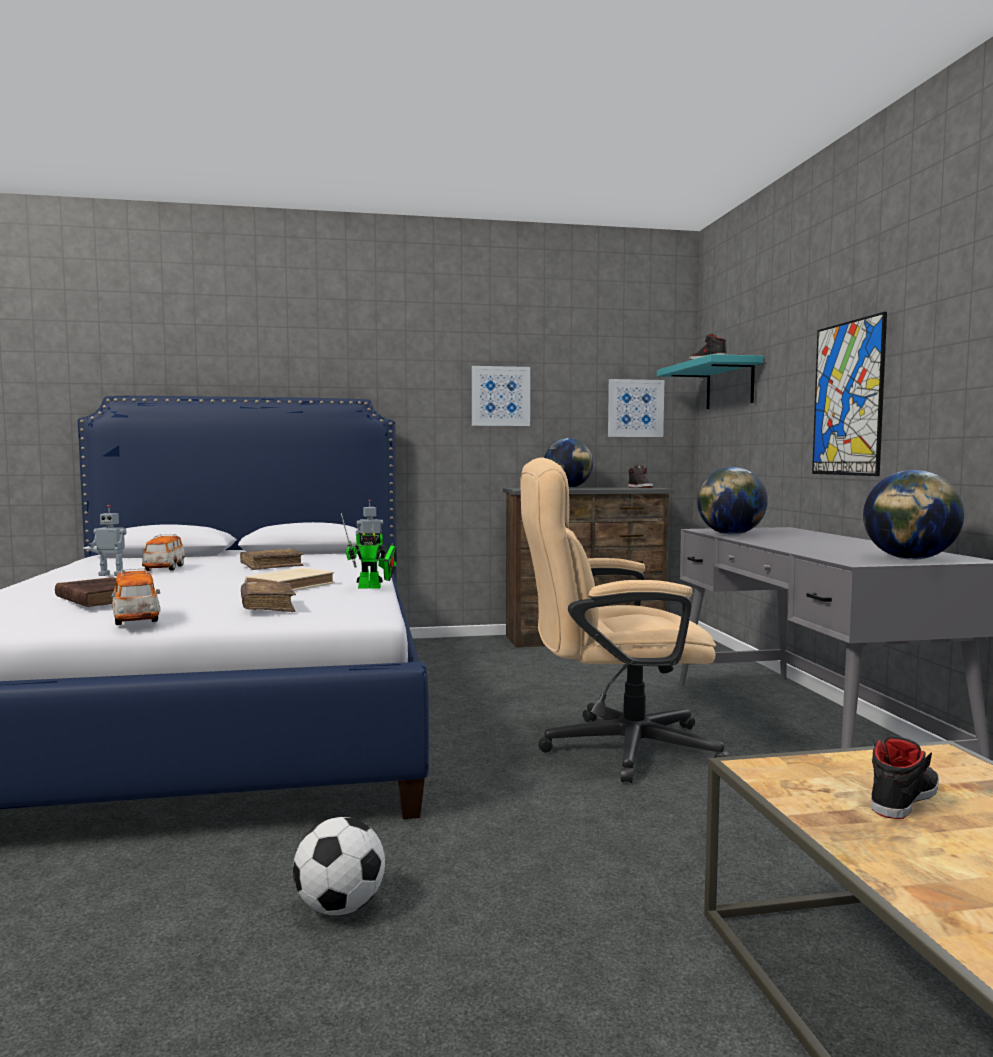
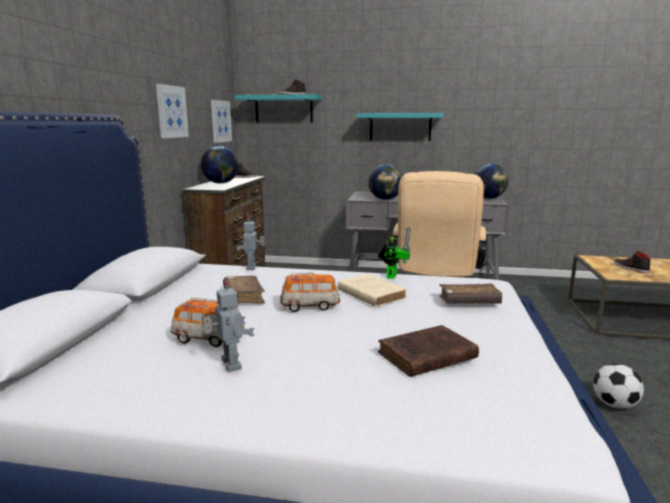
camera: 70 degrees left, 10 degrees up
(112, 575) = (229, 364): toy robot -> toy robot turned 45 degrees counterclockwise
(136, 619) = (512, 341): toy car -> toy car (310, 306)
(848, 398) = (400, 127): picture -> turquoise shelf

